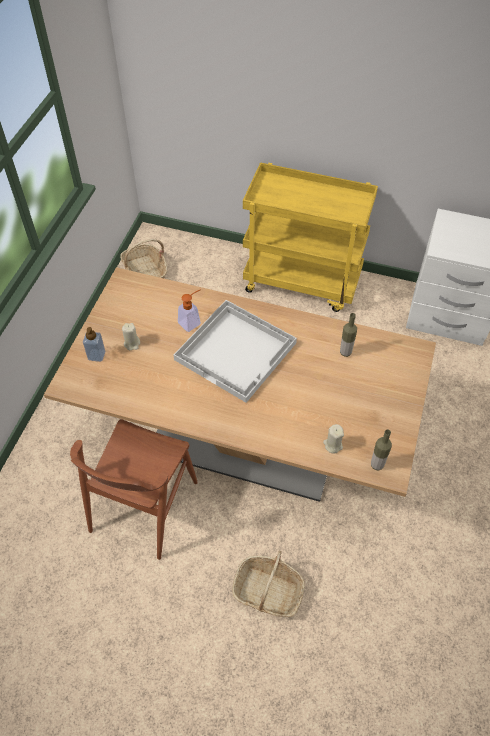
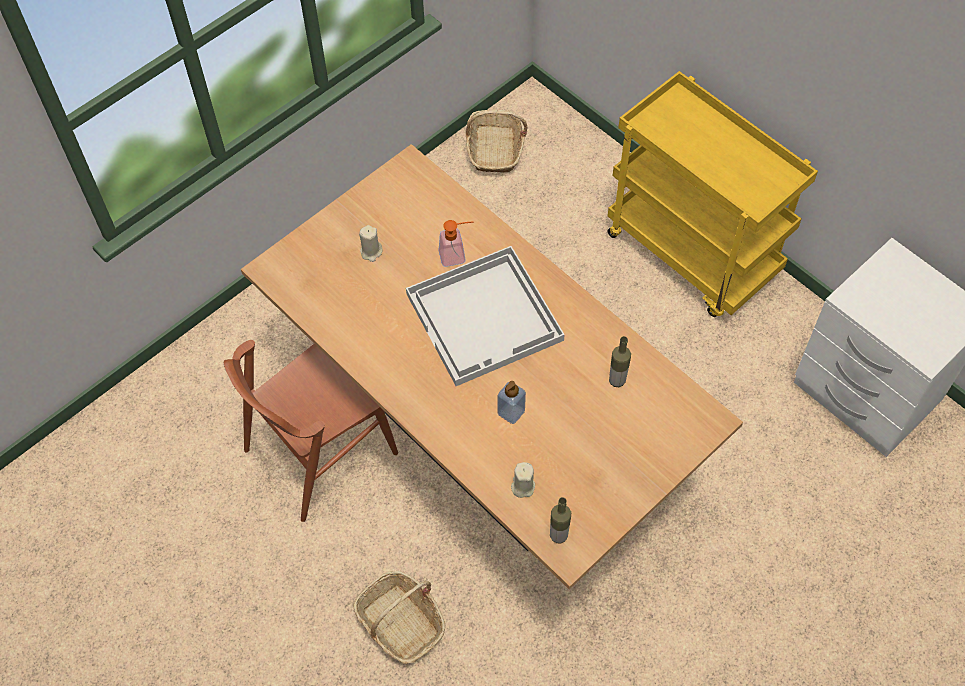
camera: 30 degrees right, 5 degrees up
(96, 355) = (323, 248): soap dispenser -> soap dispenser (511, 412)

